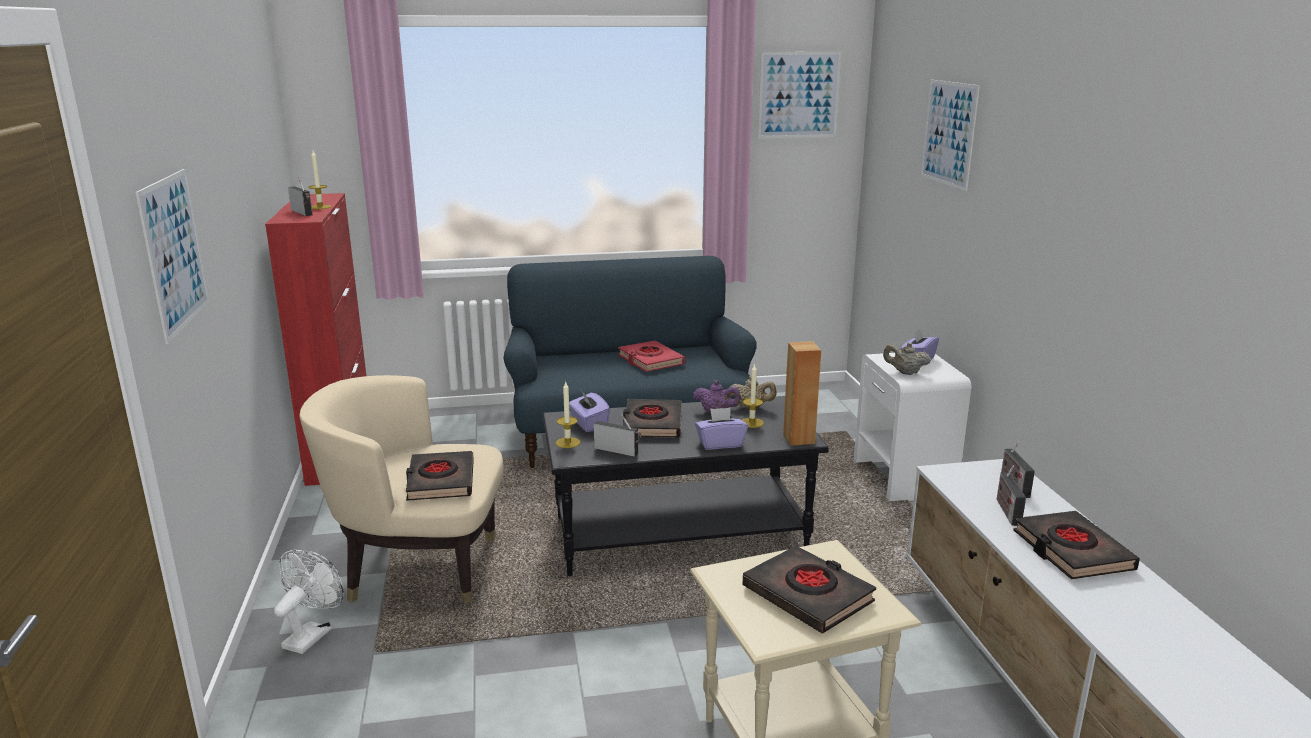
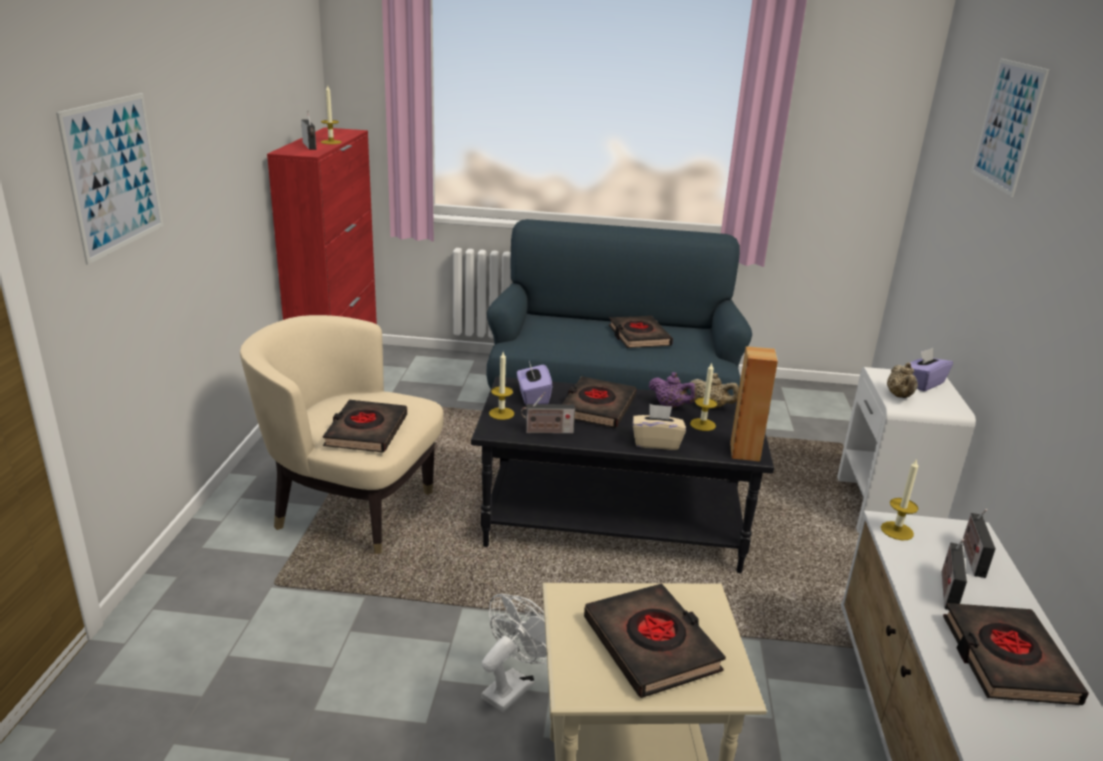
camera: 15 degrees right, 5 degrees up
(312, 634) = (229, 554): white fan -> white fan (513, 686)
(618, 451) = (546, 431): radio -> radio turned 135 degrees clockwise
(650, 361) = (638, 336): red book -> black book
(720, 444) = (656, 442): purple tissue box -> beige tissue box
(798, 95) = (854, 66): picture -> none
(905, 373) = (900, 396): beige teapot -> beige teapot turned 120 degrees counterclockwise
(949, 476) = (897, 531): none -> candle

